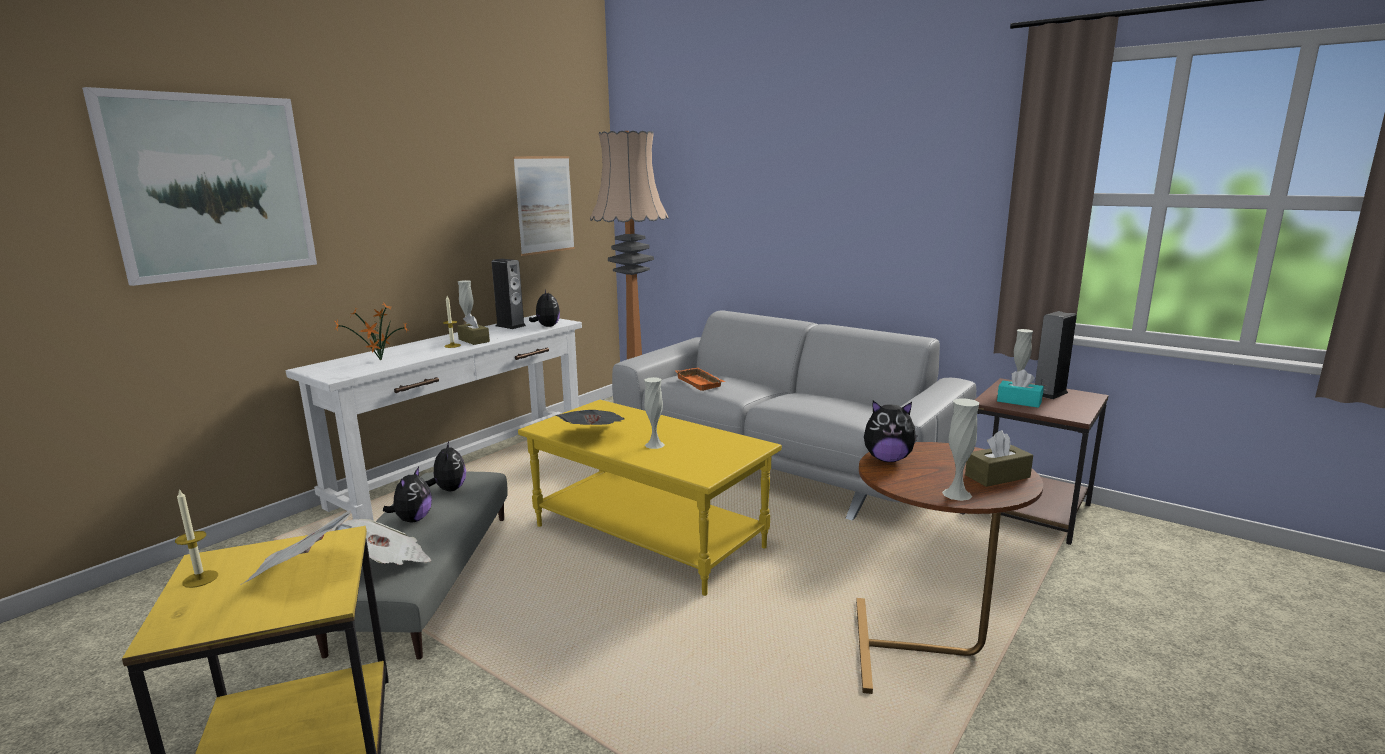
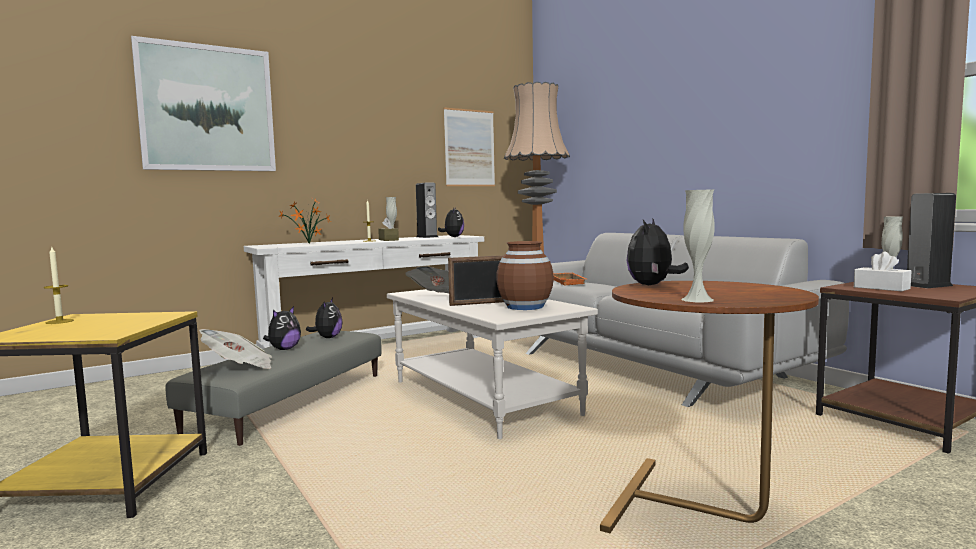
camera: 20 degrees right, 10 degrees down
(303, 571) = (122, 323): newspaper -> none
(650, 537) = (484, 398): yellow coffee table -> white coffee table
(654, 445) = (482, 303): white vase -> picture frame
(707, 448) = (524, 307): none -> brown vase
(887, 459) = (652, 285): plush toy -> plush toy turned 90 degrees clockwise
(997, 476) = (763, 294): brown tissue box -> none
(1019, 401) = (881, 288): turquoise tissue box -> white tissue box

